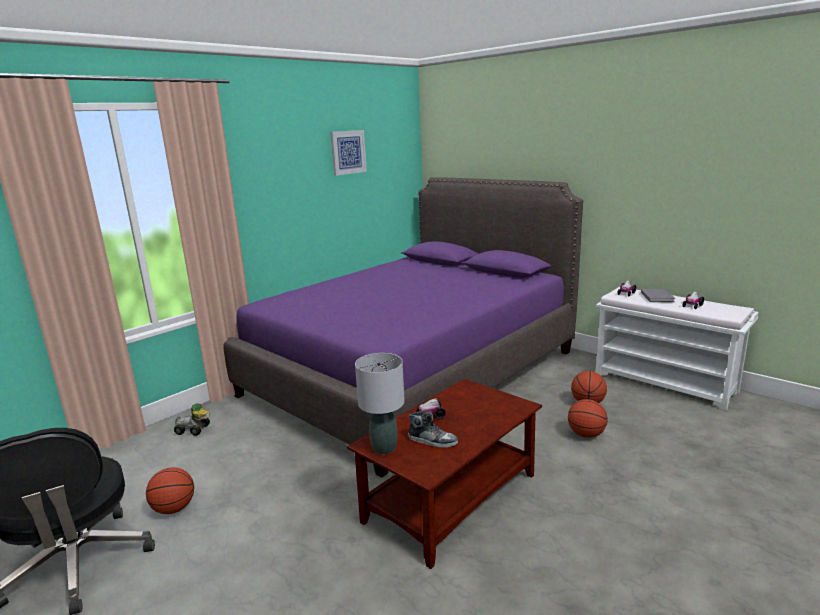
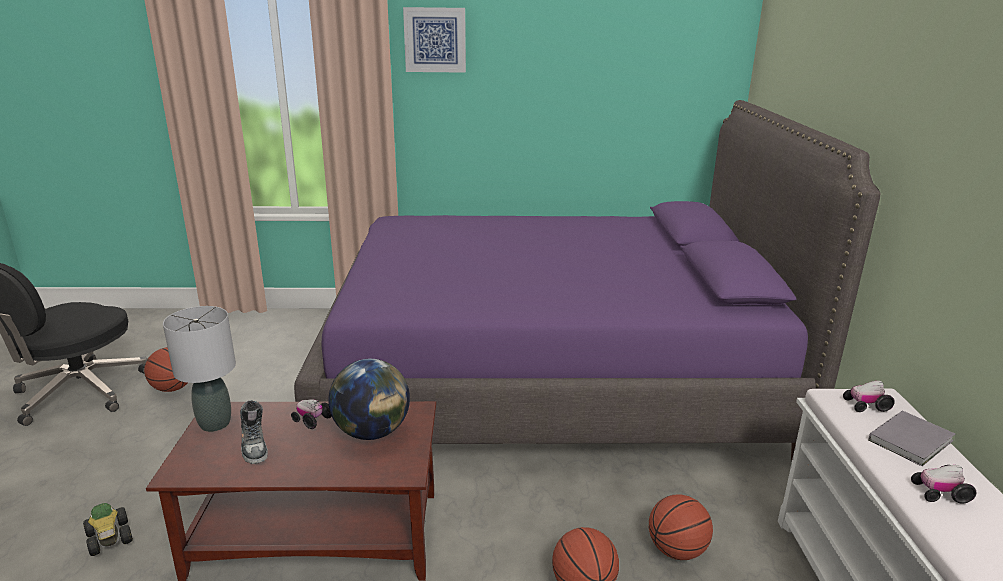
camera: 45 degrees right, 5 degrees up
(194, 430) = (292, 330): toy car -> toy car (108, 540)
(348, 152) = (594, 44): picture -> picture (435, 40)
(471, 403) = (372, 432): none -> globe

